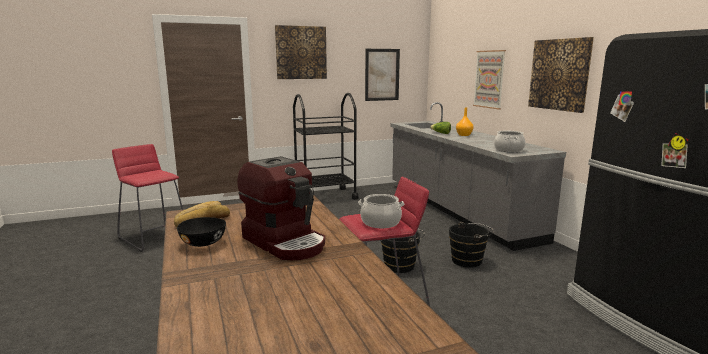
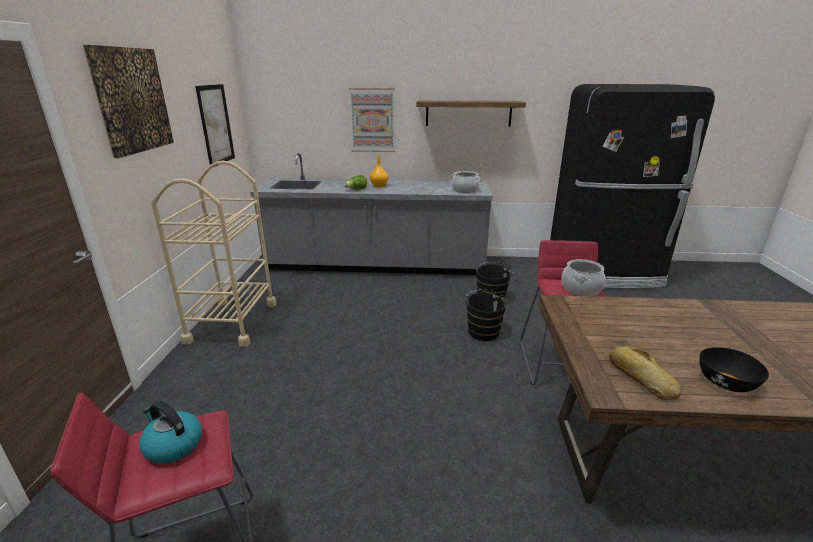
camera: 65 degrees left, 10 degrees up
(152, 174) = (173, 445): none -> kettle
(285, 242) = (708, 333): coffee machine -> none
(325, 196) = (232, 322): black cart -> beige cart
(559, 74) = (468, 113): picture -> shelf

